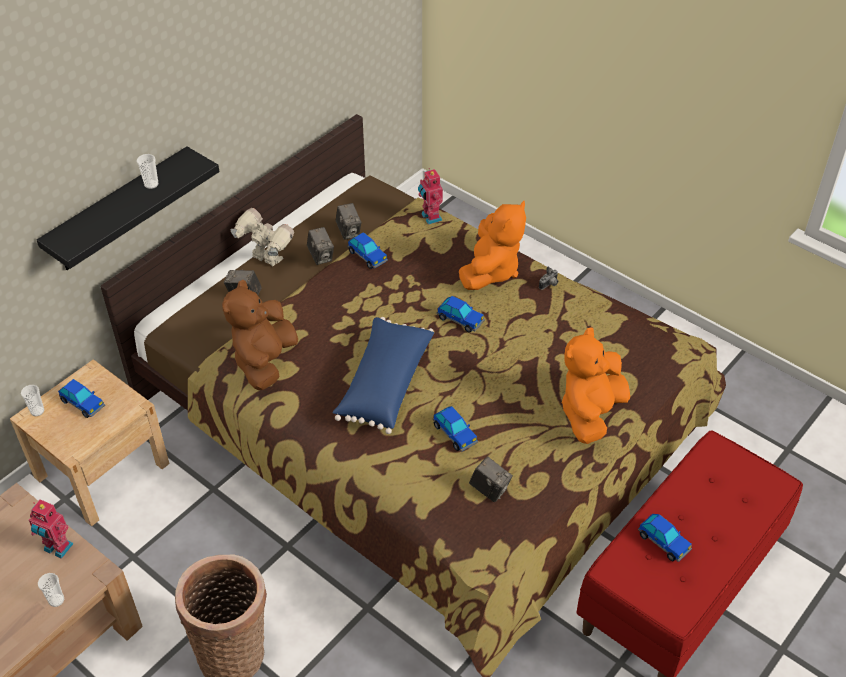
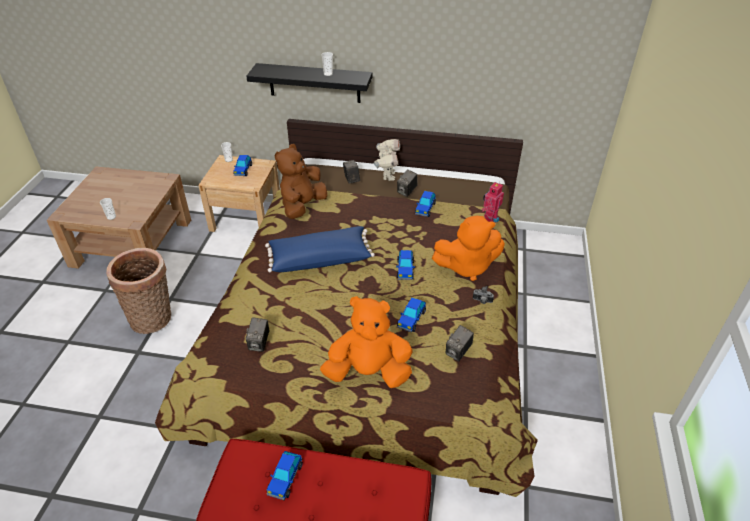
camera: 60 degrees right, 5 degrees down
(57, 548) = (144, 203): toy robot -> none
(265, 362) = (302, 206): brown plush toy -> brown plush toy turned 45 degrees counterclockwise
(349, 232) = (442, 195): camera -> camera (458, 352)
(454, 434) = (298, 307): toy car -> toy car (411, 319)

